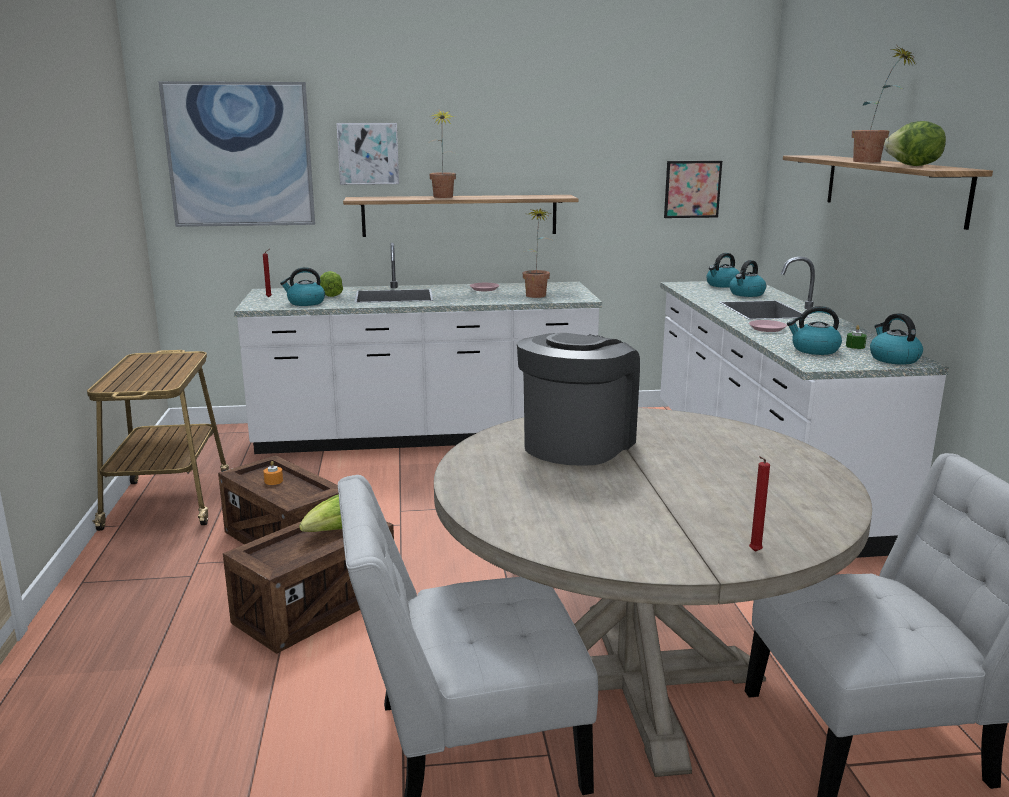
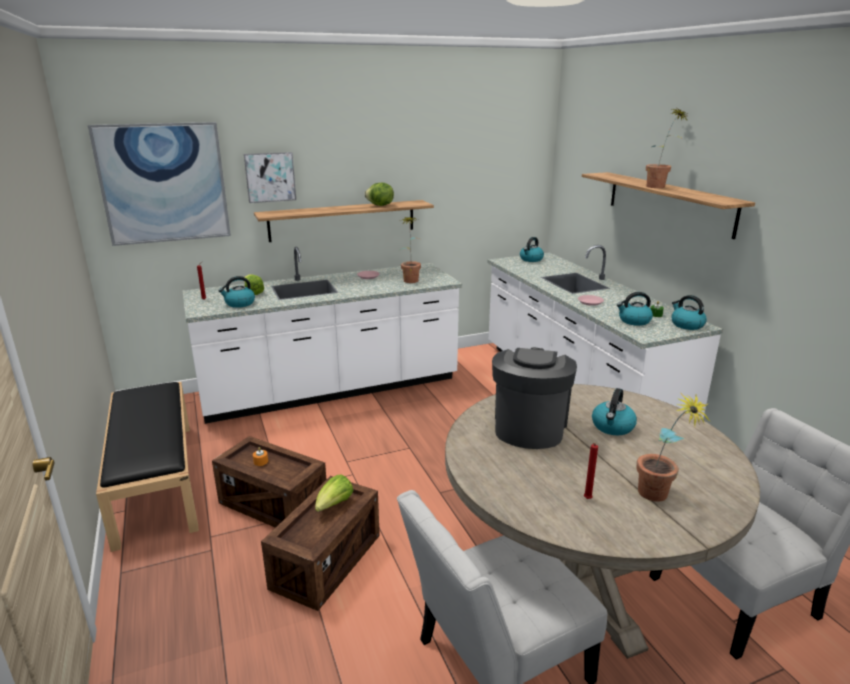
camera: 15 degrees left, 5 degrees up
(168, 501) = (155, 480): cart -> black bench
(443, 197) = (333, 209): potted plant -> potted plant (658, 498)
(692, 189) = (505, 191): picture -> none
(746, 294) = (553, 268): kettle -> kettle (612, 427)
(754, 552) = (708, 514): red candle -> red candle (587, 499)
(913, 166) = (698, 196): lettuce -> lettuce (380, 205)

